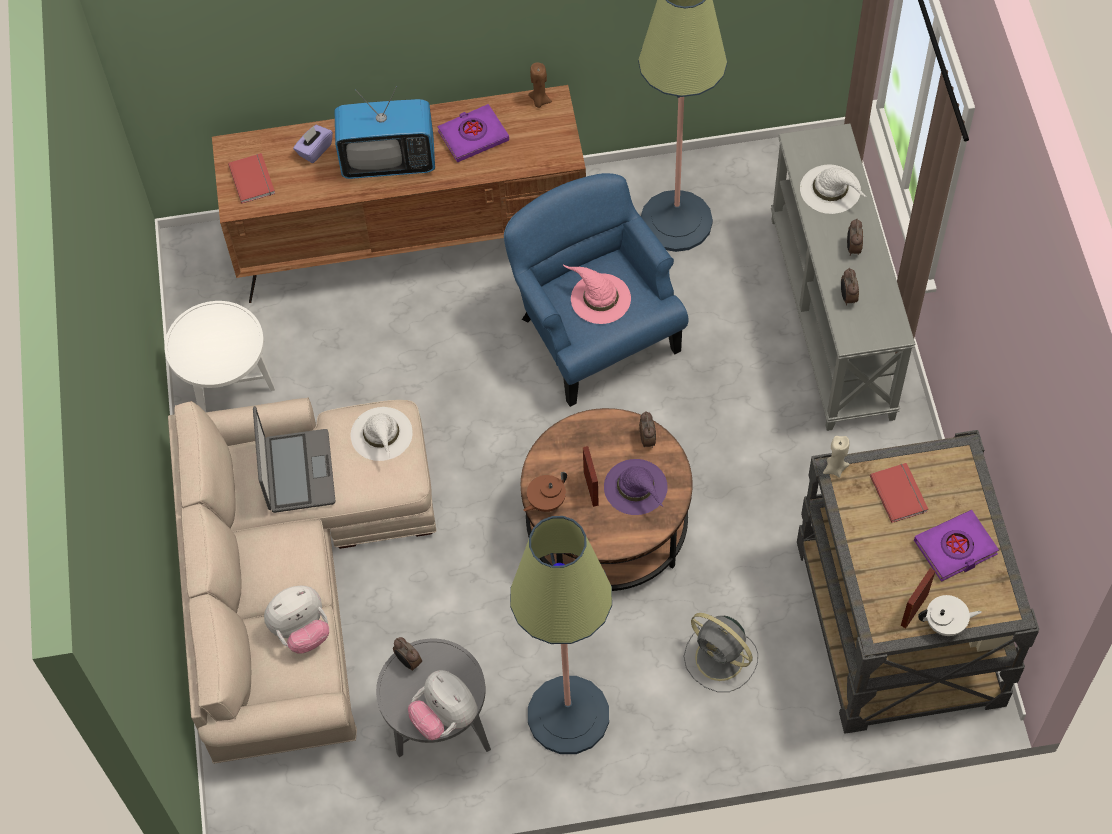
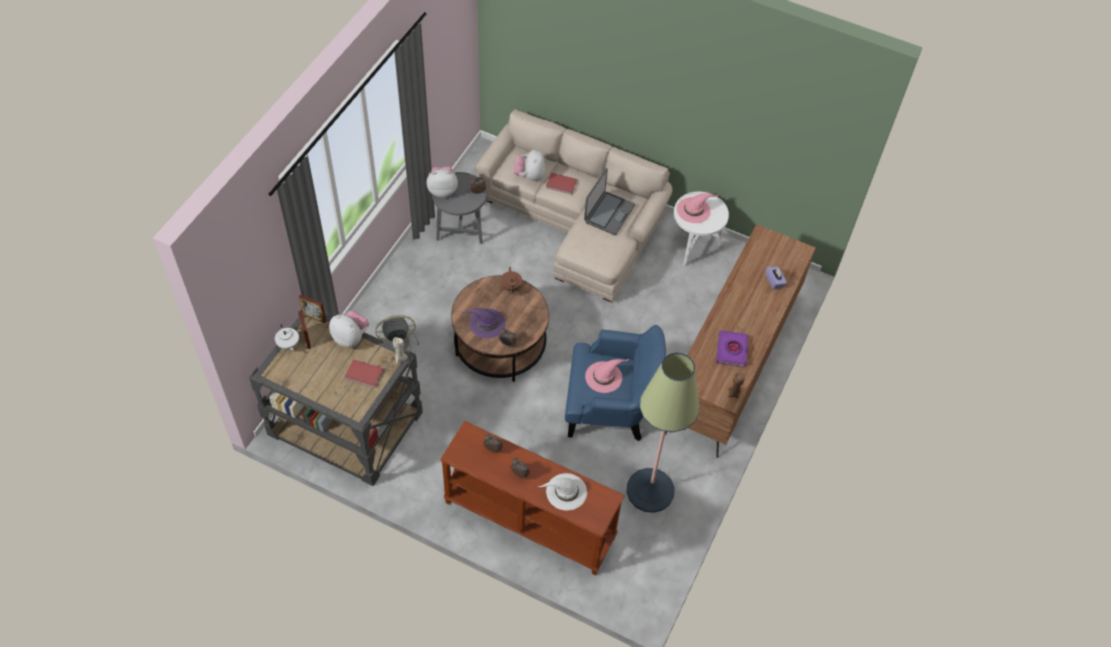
camera: 120 degrees right, 5 degrees down
(216, 353) = (694, 210): none -> pink hat
(253, 179) = (774, 249): red book -> red book (561, 185)
(297, 472) = (608, 213): laptop -> laptop turned 90 degrees counterclockwise
(382, 434) = (602, 252): white hat -> none
(388, 161) = (743, 307): television -> none
(568, 715) = (425, 274): floor lamp -> none
(591, 488) = (502, 306): picture frame -> picture frame (314, 318)
(833, 317) = (528, 521): grey console table -> brown console table
(860, 555) = (351, 337): none -> plush toy
(945, 624) = (288, 345): white teapot -> white teapot turned 60 degrees counterclockwise
(955, 548) = (316, 375): purple book -> none

